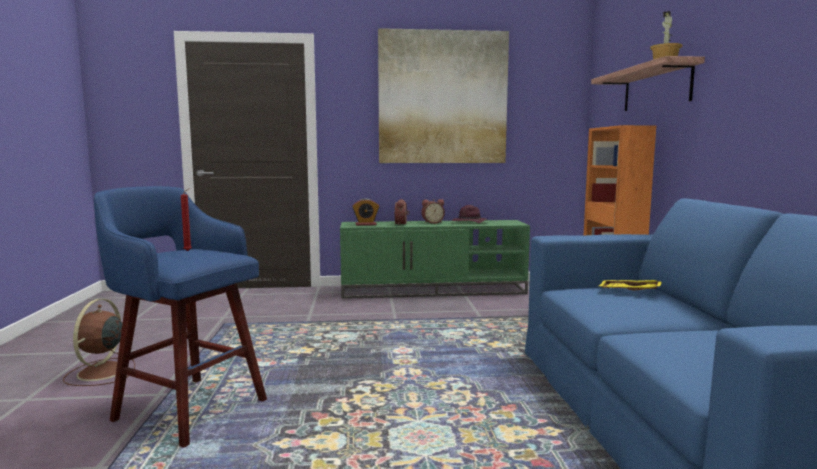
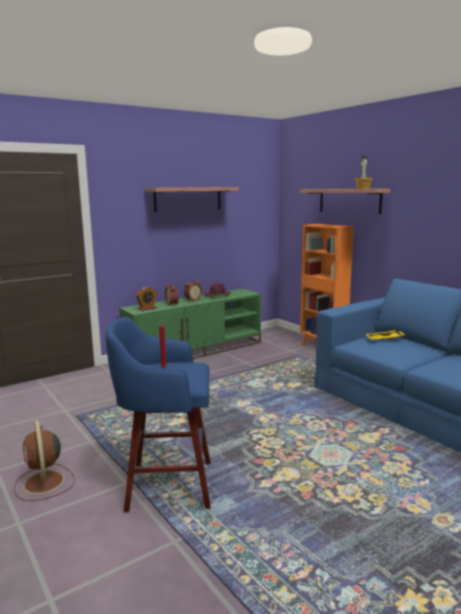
camera: 30 degrees left, 5 degrees up
(442, 98) = (188, 199): picture -> shelf

